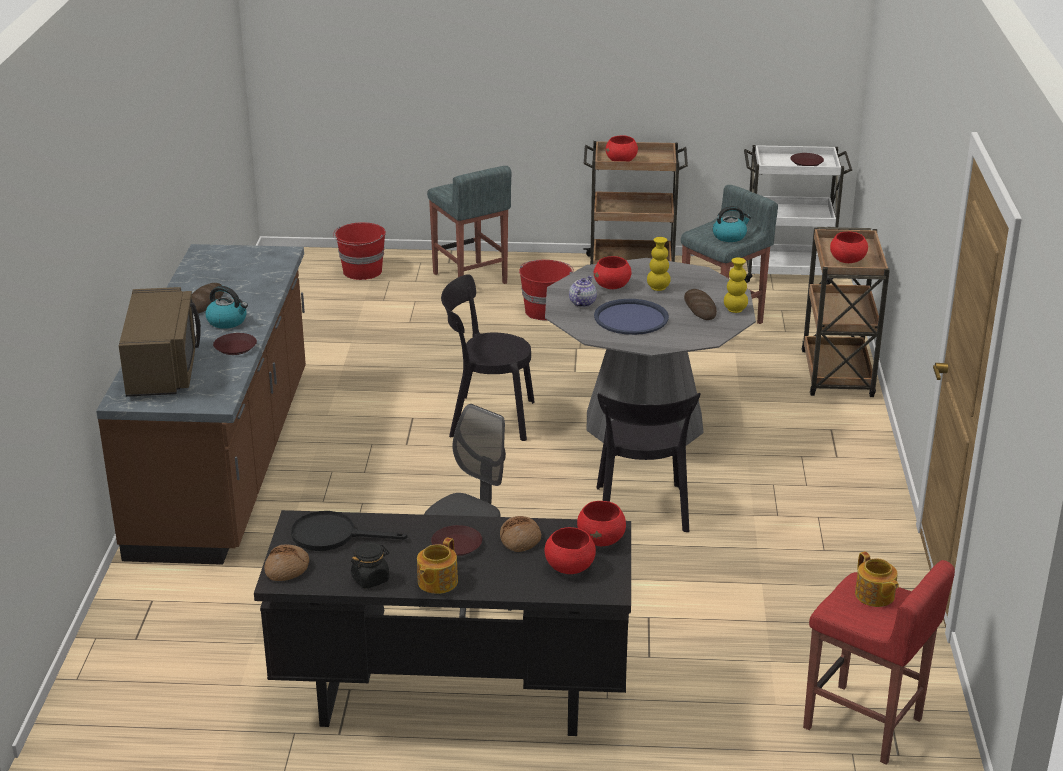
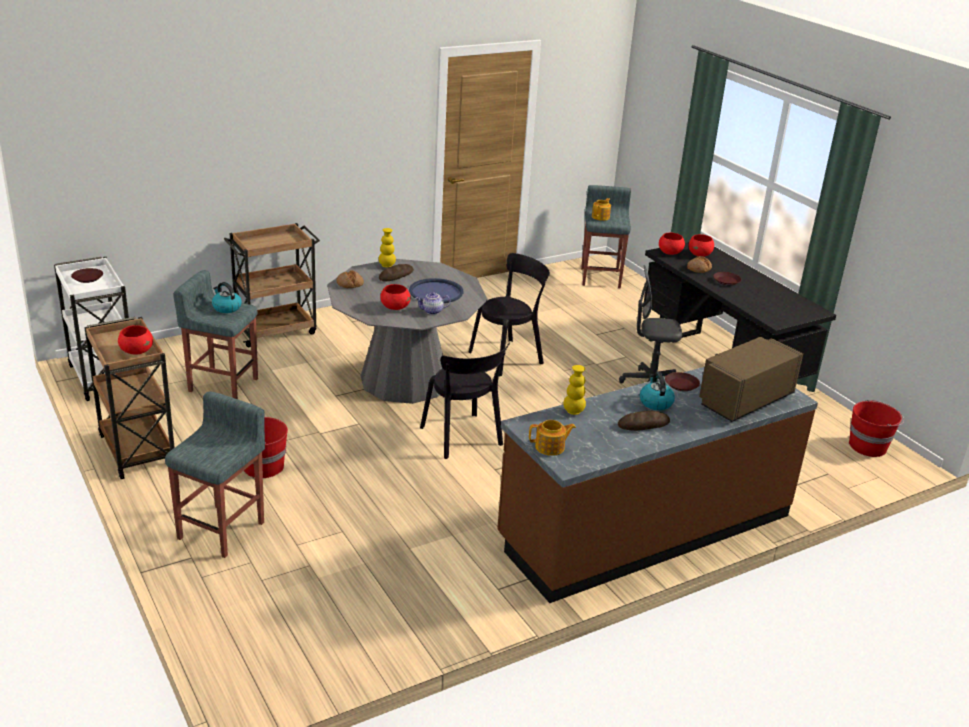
camera: 125 degrees left, 0 degrees up
(287, 569) = (809, 312): bread -> bread (350, 284)
(333, 535) = (770, 310): black frying pan -> none
(362, 272) = (253, 608): red bucket -> red bucket (868, 446)
(370, 579) = (781, 292): black jar -> none
(436, 582) = (757, 278): teapot -> teapot (550, 447)
(658, 288) = (380, 293): yellow vase -> yellow vase (573, 411)
(847, 260) = (281, 241): red bowl -> none
(864, 724) = (600, 277): red stool -> grey stool

